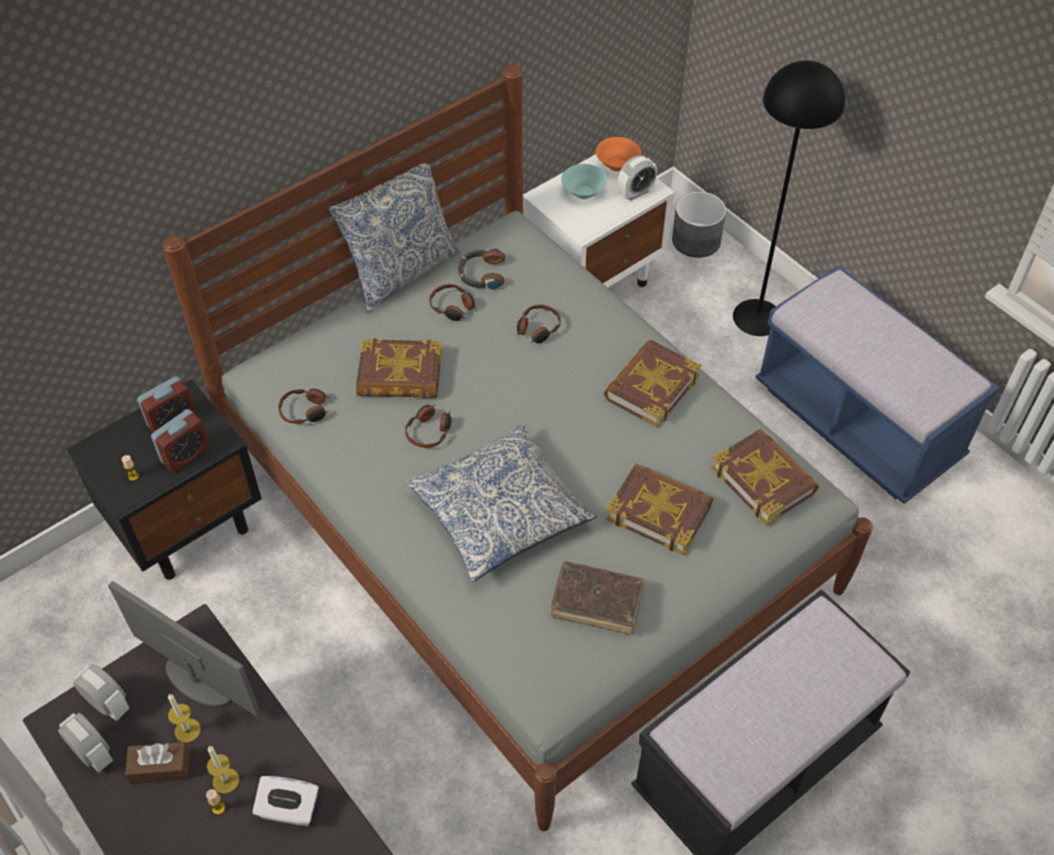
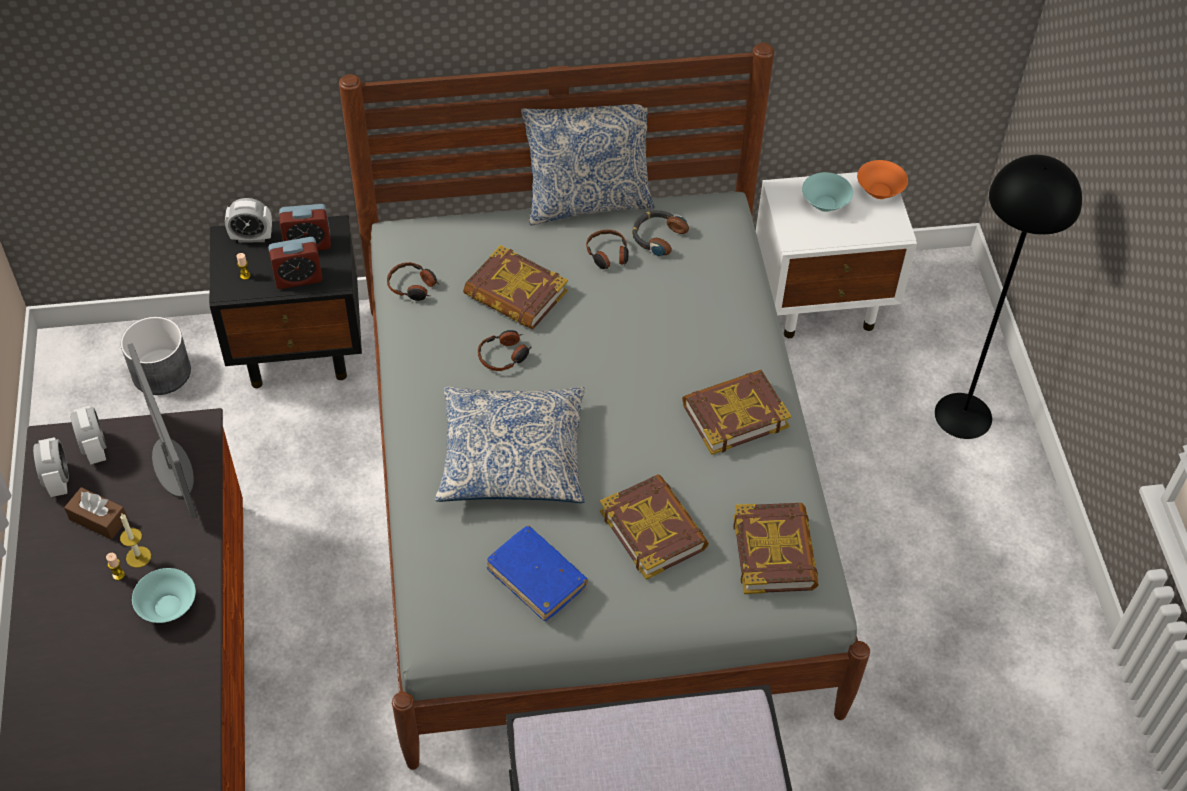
camera: 30 degrees right, 0 degrees up
(187, 730) = (138, 502): candle -> none
(289, 809) = (168, 606): white tissue box -> turquoise bowl
(537, 329) = (670, 311): headphones -> none
(597, 602) = (536, 578): brown book -> blue book
(636, 193) = (876, 227): alarm clock -> alarm clock (252, 237)
(696, 240) = (957, 310): grey planter -> grey planter (161, 372)
(857, 423) = (987, 569): blue bench -> none

